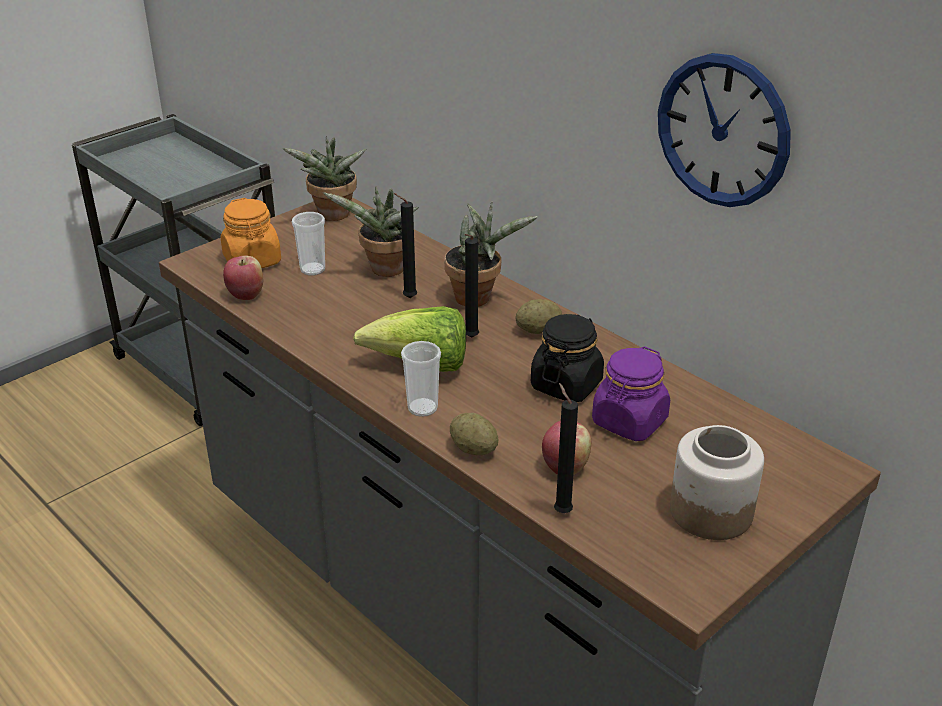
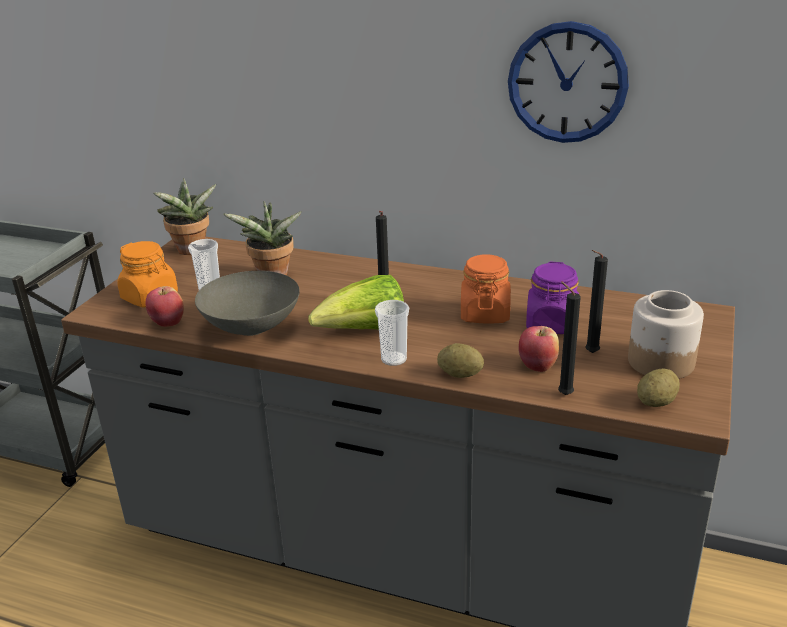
camera: 25 degrees left, 5 degrees down
(316, 326) = (251, 328): none -> grey bowl
(407, 298) = (308, 290): black candle -> black candle (590, 353)
(478, 297) = (364, 276): potted plant -> none
(538, 330) = (430, 285): potato -> potato (656, 402)
(566, 385) = (485, 314): black jar -> orange jar

